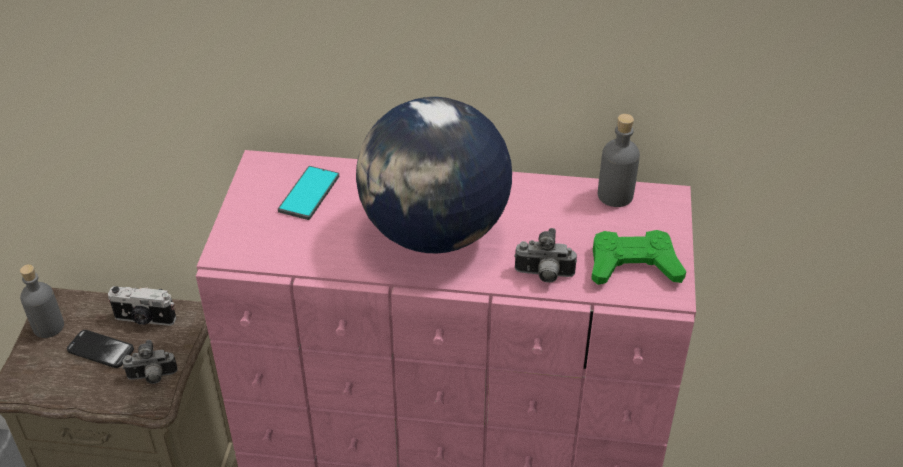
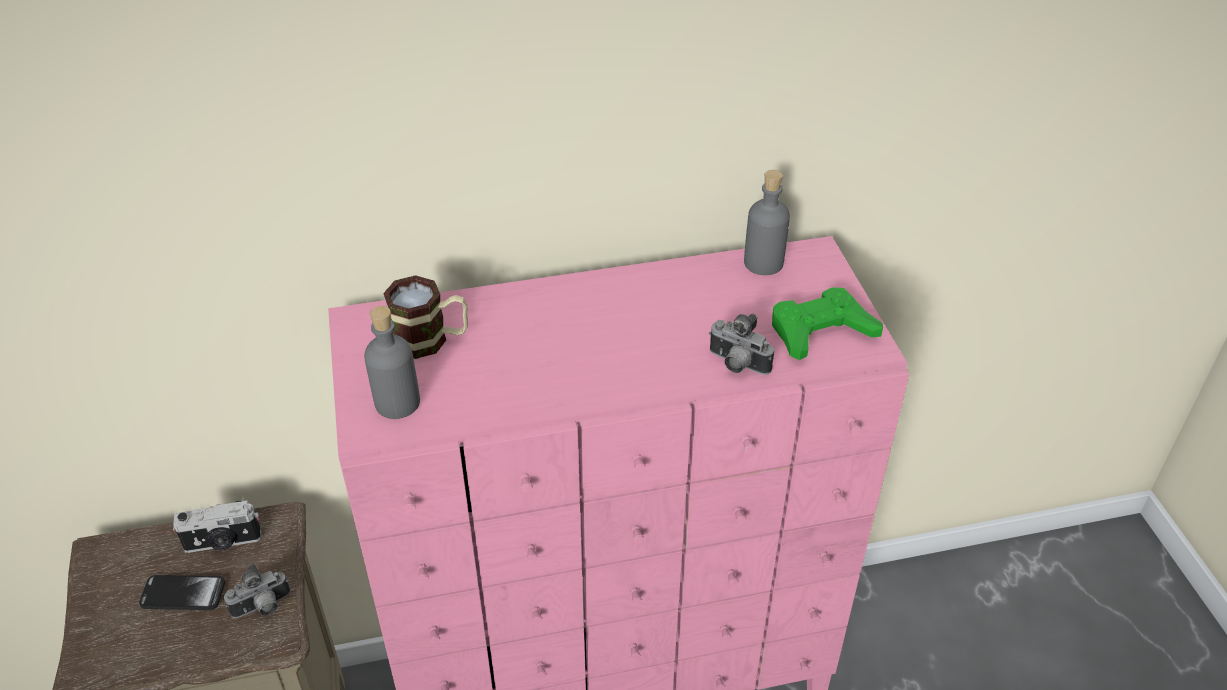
camera: 20 degrees left, 0 degrees up
(48, 327) = (102, 585): grey bottle -> grey bottle (397, 403)
(309, 193) = (431, 340): phone -> mug
(433, 232) = (594, 349): globe -> none
(544, 275) = (736, 365): camera -> camera turned 45 degrees clockwise

